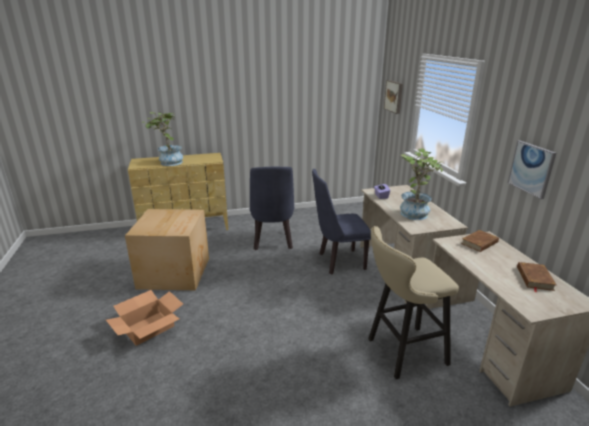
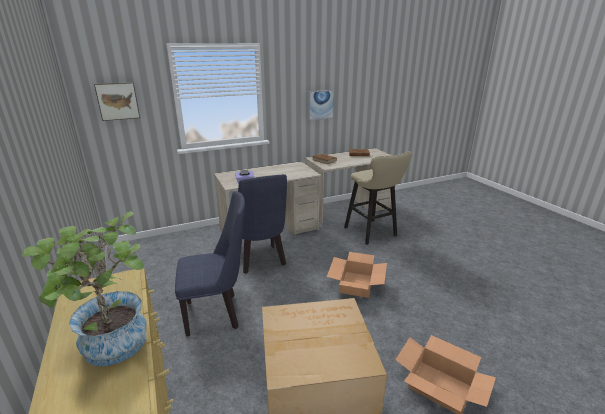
camera: 100 degrees left, 0 degrees up
(286, 312) = (356, 284): none -> cardboard box
(415, 212) = (279, 172): potted plant -> none

